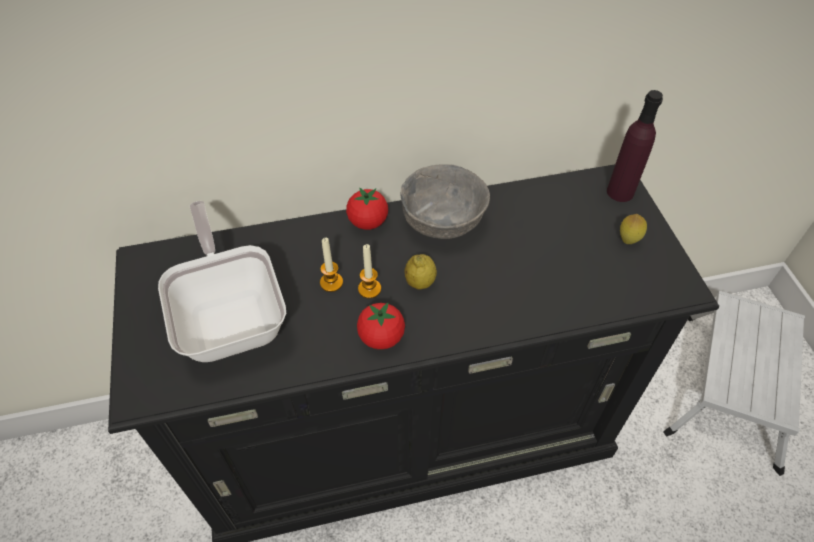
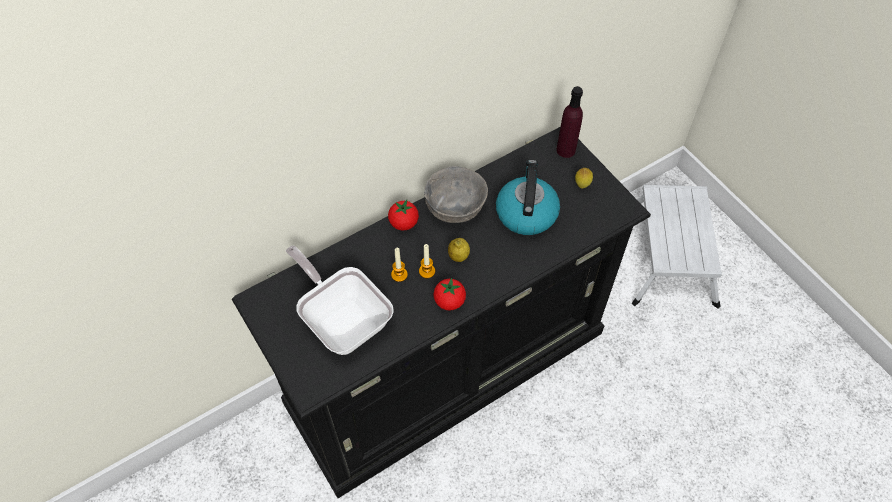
camera: 20 degrees left, 5 degrees up
(536, 253) = (526, 212): none -> kettle

